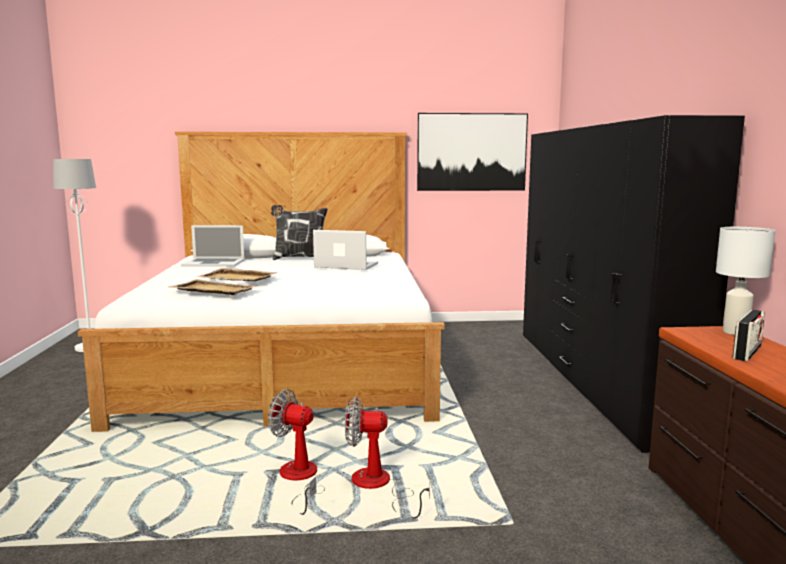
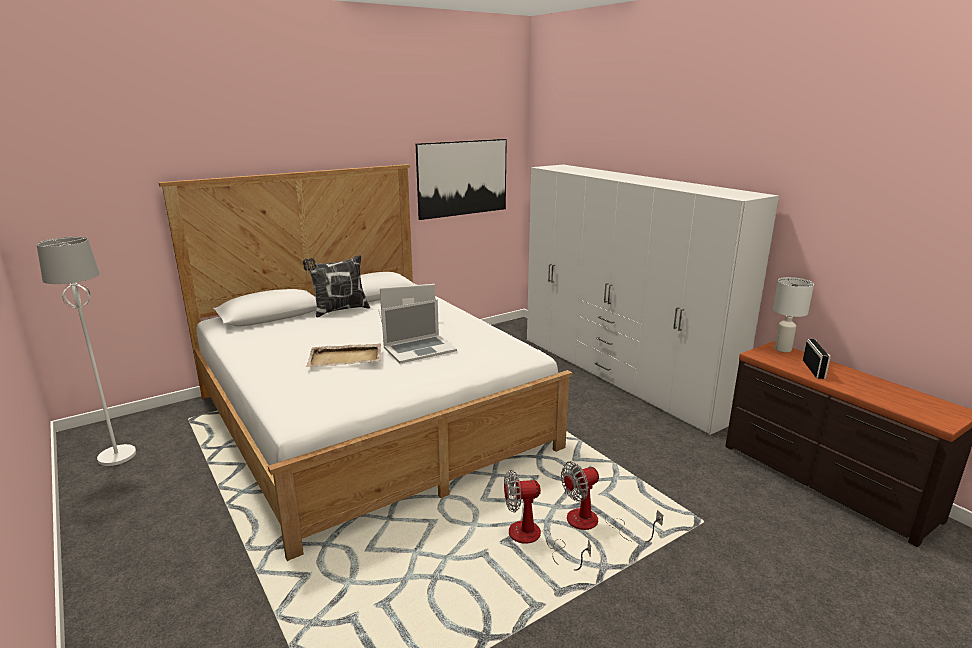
camera: 30 degrees left, 10 degrees up
(213, 290) = (359, 383): beige tray -> none
(214, 263) = (263, 334): laptop -> laptop (419, 349)
(593, 380) = (618, 375): black wardrobe -> white wardrobe

